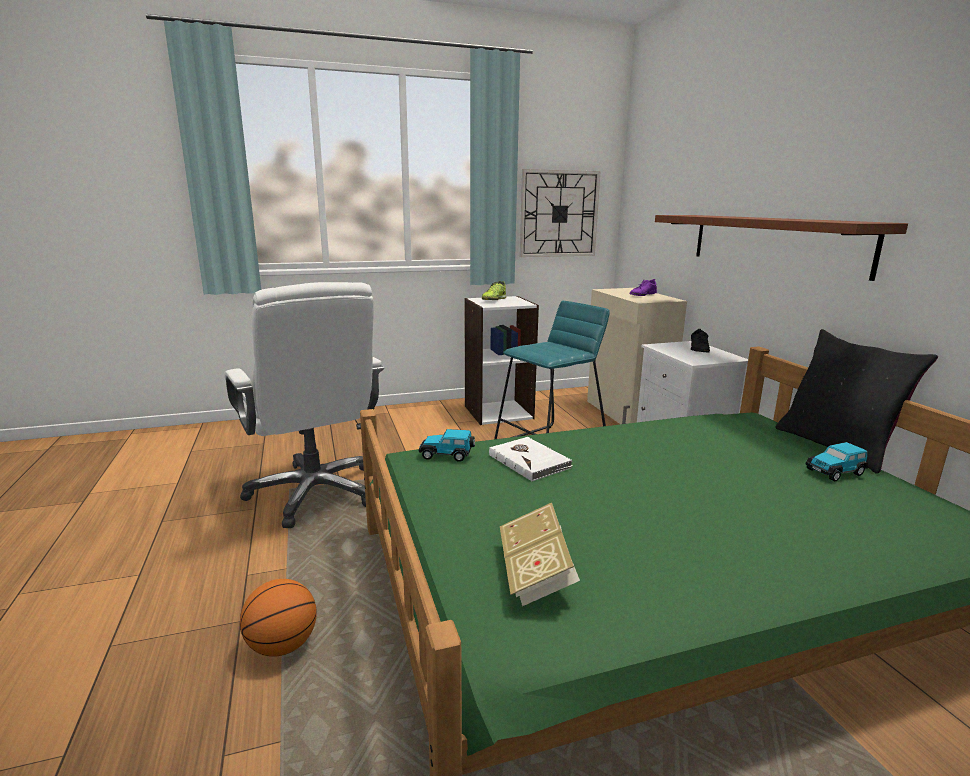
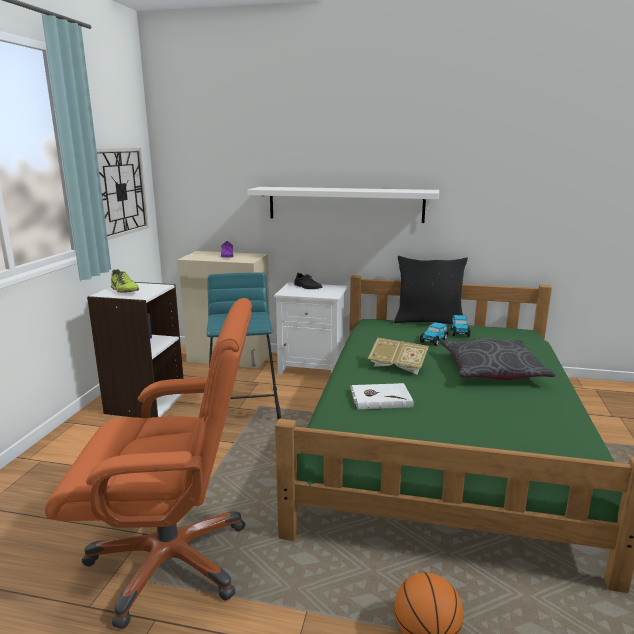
camera: 60 degrees left, 0 degrees up
(315, 493) = (172, 560): white office chair -> orange office chair
(447, 454) = (340, 424): toy car -> toy car (434, 340)
(535, 574) = (530, 439): book -> book (398, 367)
(733, 516) = (491, 370): none -> grey pillow
(773, 242) = (345, 204): brown shelf -> white shelf

